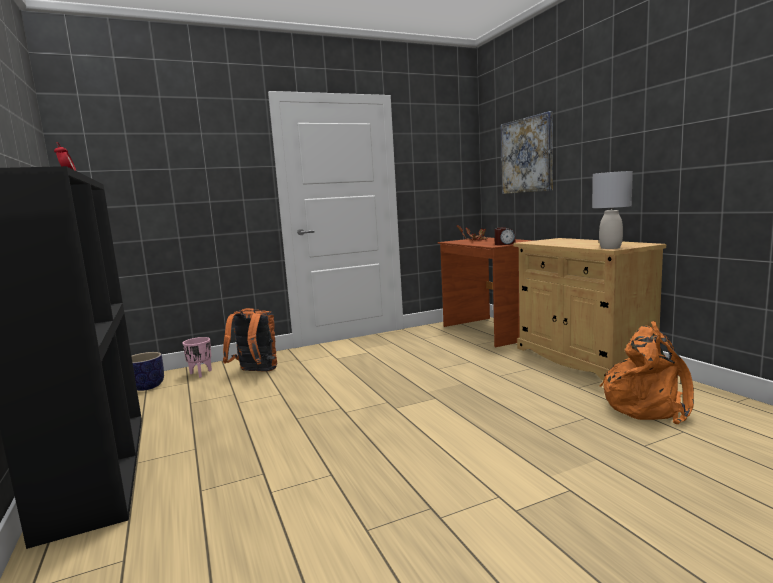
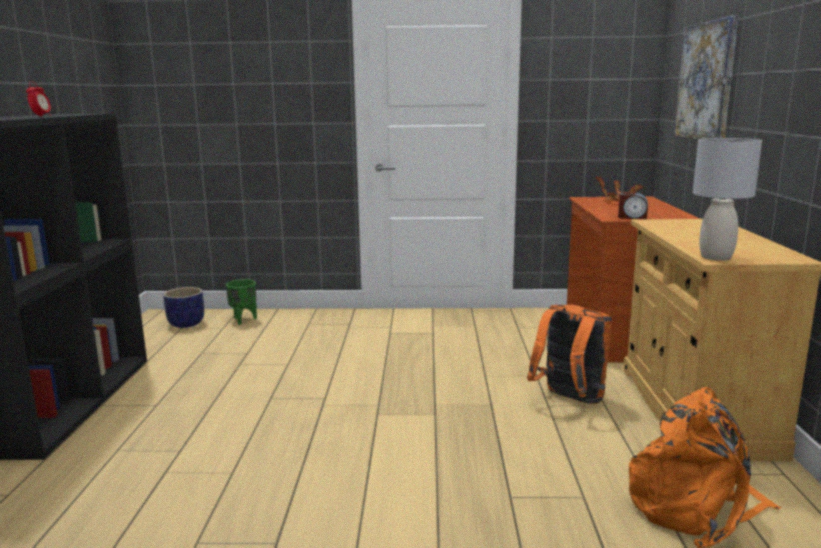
camera: 25 degrees right, 5 degrees up
(200, 373) = (243, 320): pink planter -> green planter
(255, 372) = (292, 331): orange backpack -> orange backpack (569, 400)

